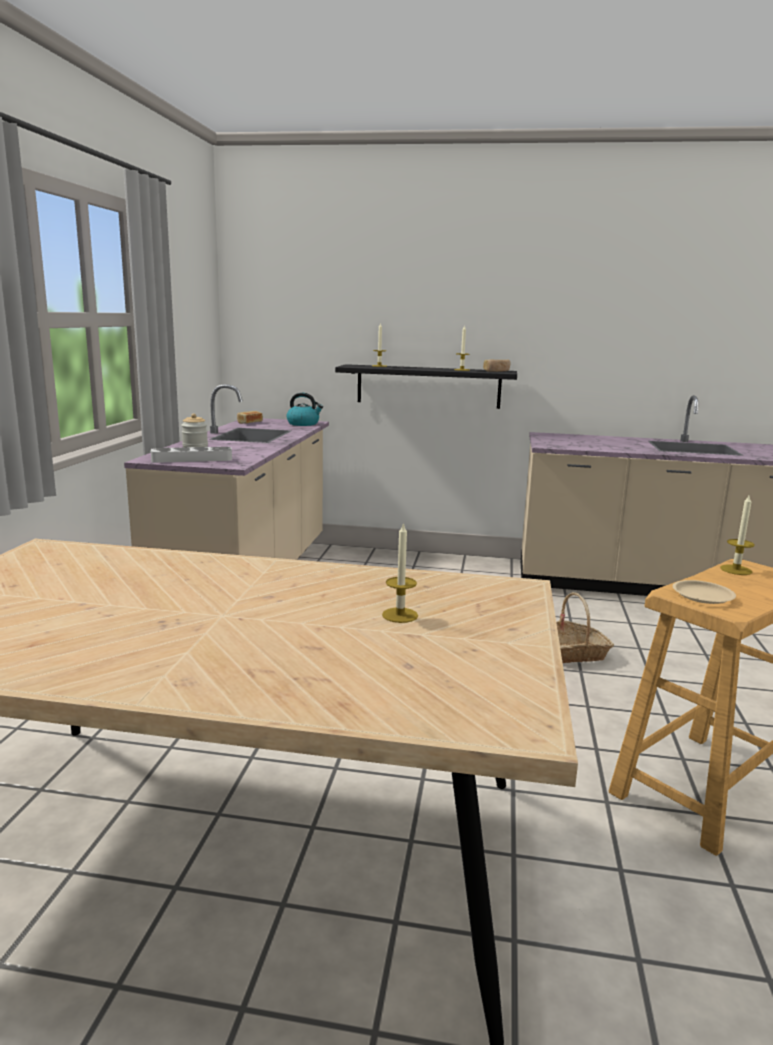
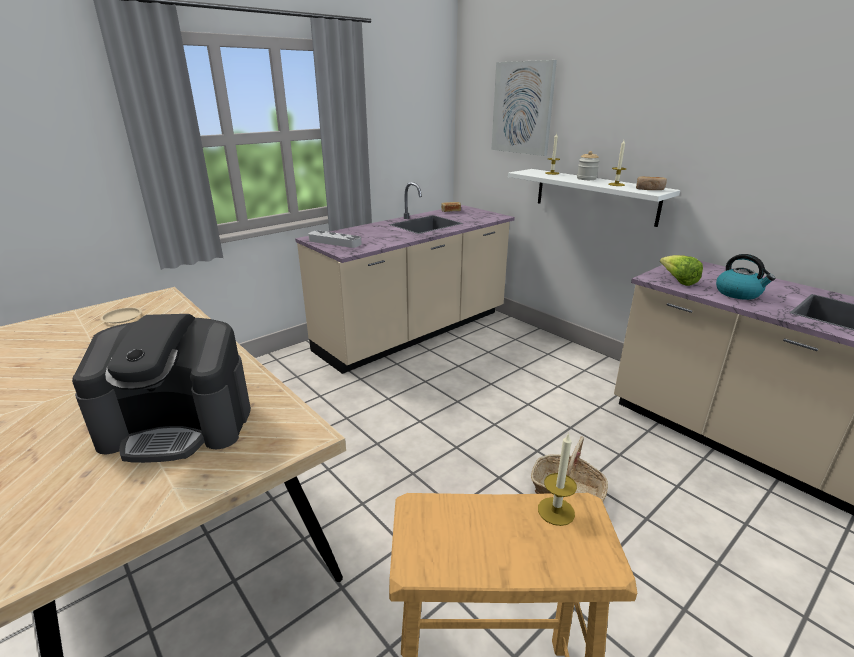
camera: 40 degrees right, 10 degrees up
(195, 447) = (362, 231): jar -> jar (586, 179)
(303, 424) = (488, 217): kettle -> kettle (738, 293)
(326, 298) = (523, 108): none -> picture
(400, 615) = (179, 424): candle -> coffee machine
(428, 386) = (595, 196): black shelf -> white shelf
(564, 445) = (678, 281): none -> lettuce
(702, 596) = (435, 526): beige plate -> beige plate (122, 317)

